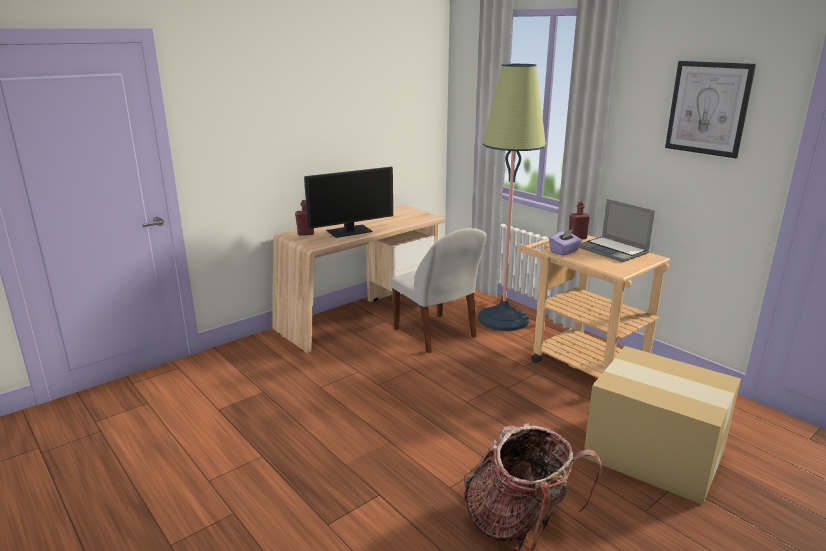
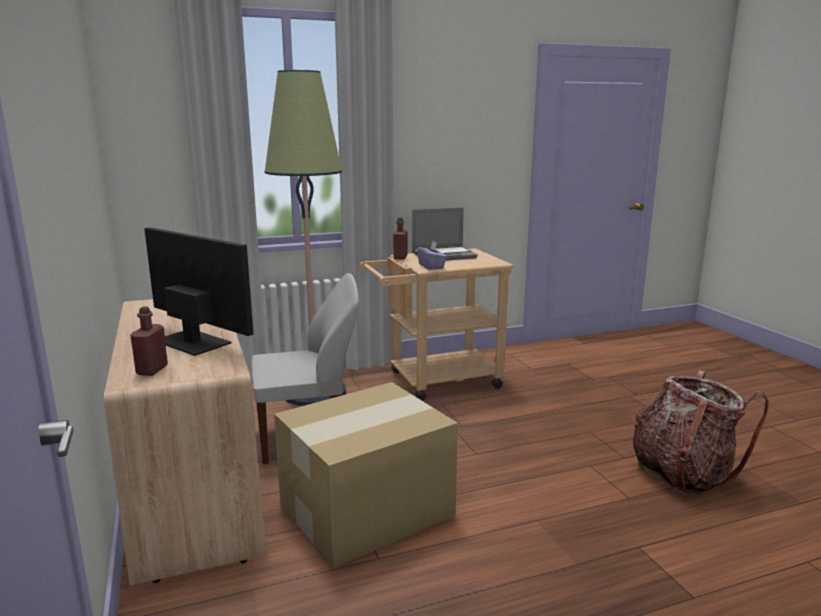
camera: 70 degrees left, 5 degrees down
(350, 231) = (192, 341): monitor -> monitor turned 45 degrees counterclockwise
(656, 455) = (593, 393): cardboard box -> cardboard box (369, 509)
(708, 108) = (467, 111): picture -> none

